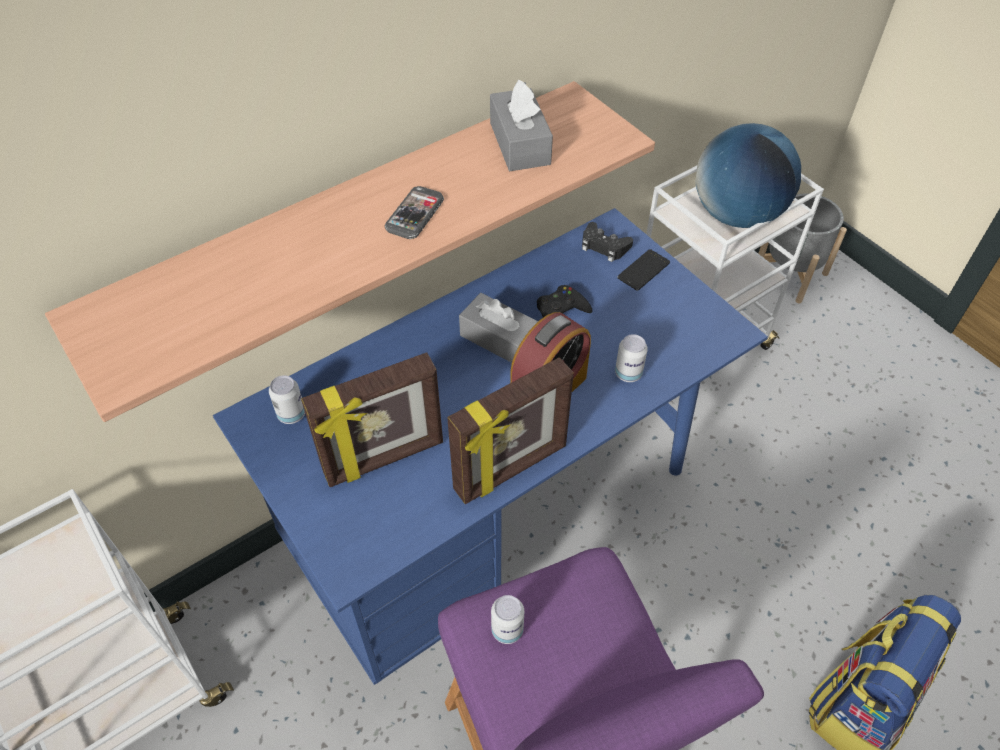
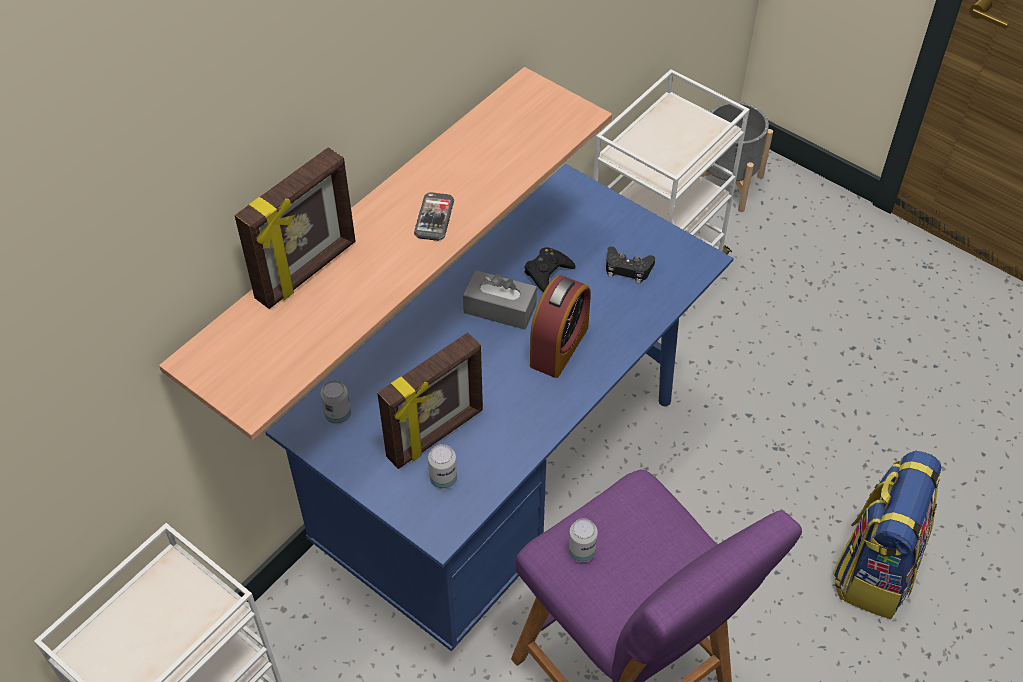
camera: 15 degrees left, 0 degrees up
(511, 469) = (549, 419): picture frame -> picture frame (307, 272)
(520, 143) = (498, 136): grey tissue box -> none
(604, 246) = (567, 203): black game controller -> black game controller (627, 268)
(628, 373) = (623, 316): can -> can (443, 479)
(643, 270) = (609, 219): phone -> none
(736, 215) = (675, 146): globe -> none

